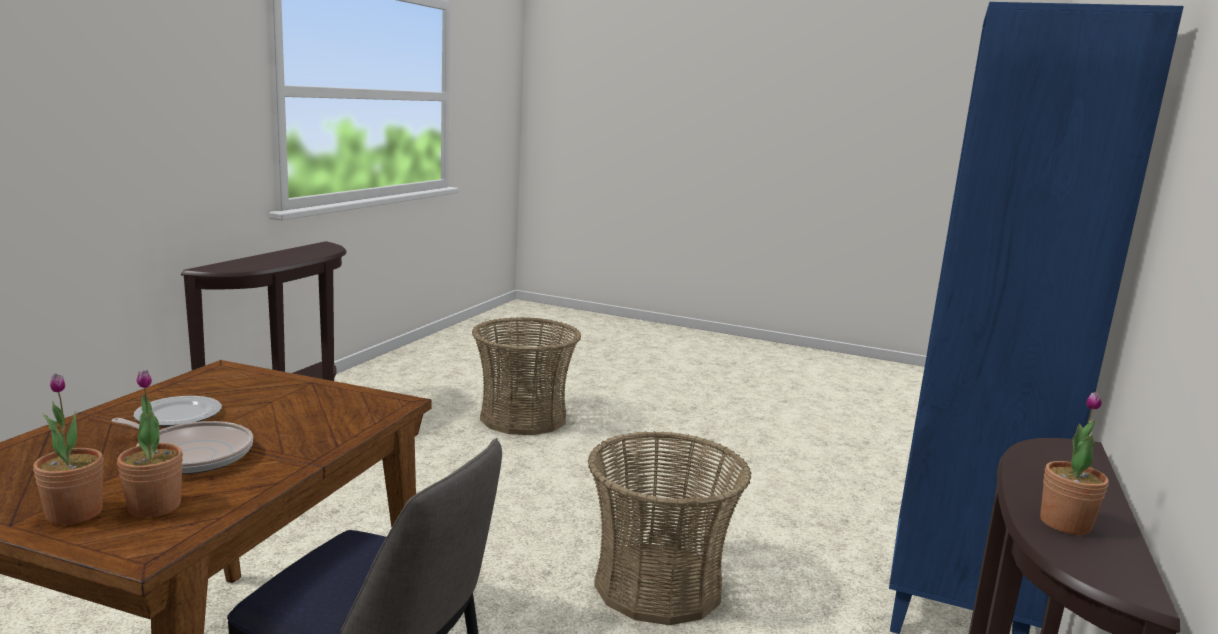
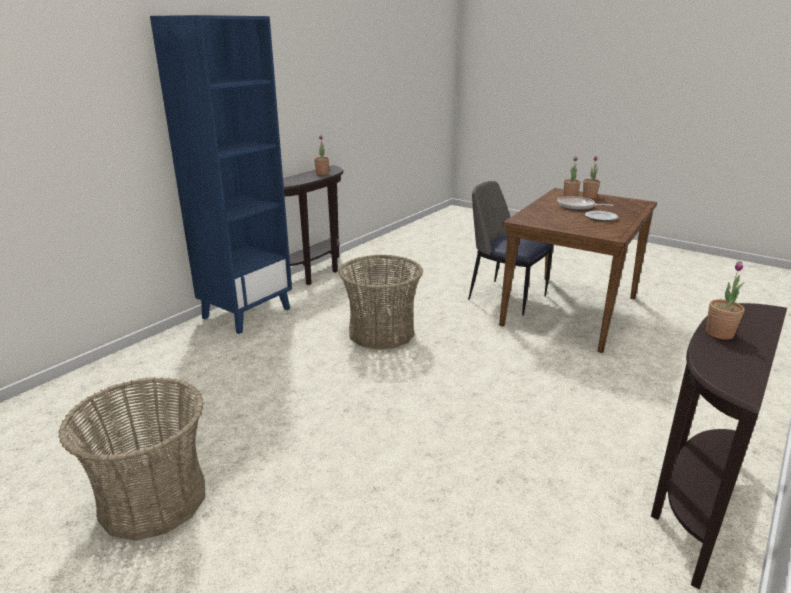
camera: 165 degrees left, 10 degrees up
(291, 259) = (719, 333): none -> potted plant
(523, 417) = (429, 503): basket -> basket (153, 500)

